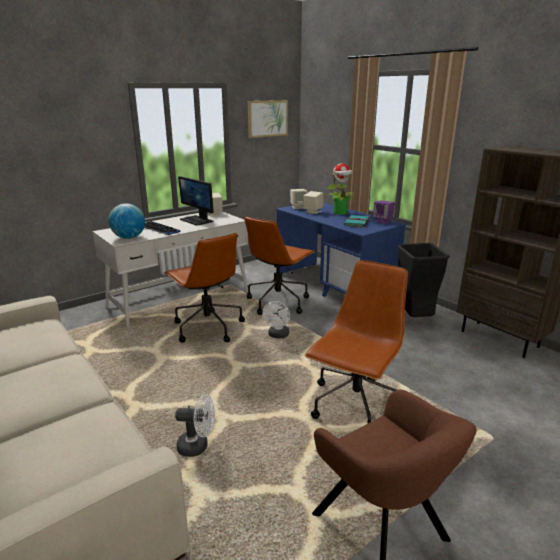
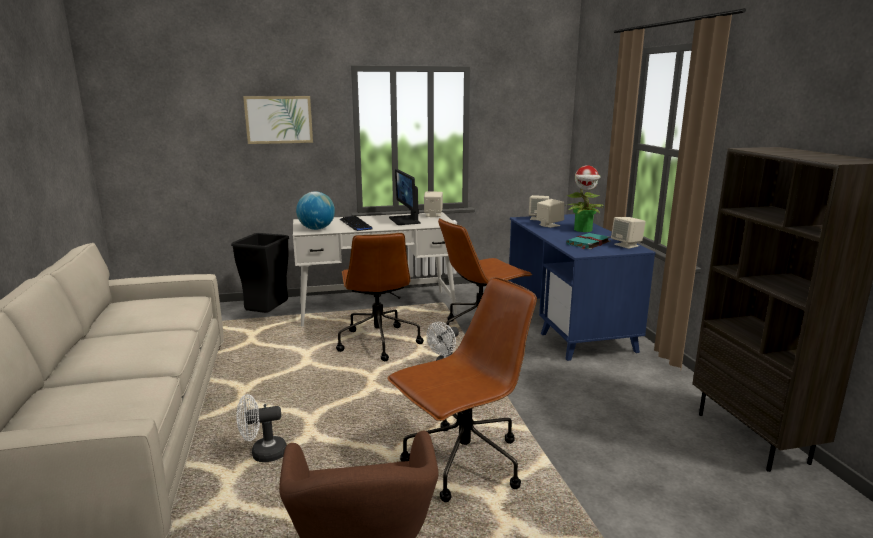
camera: 25 degrees right, 5 degrees down
(198, 446) = (263, 454): white fan -> white fan turned 135 degrees clockwise
(267, 118) = (524, 108): picture -> picture (279, 119)
(383, 221) = (626, 245): purple speaker -> beige speaker
(414, 319) = (641, 385): black trash can -> black trash can (267, 317)

